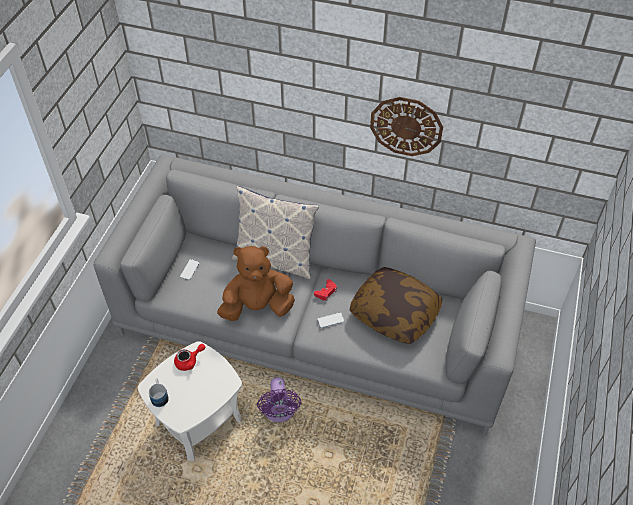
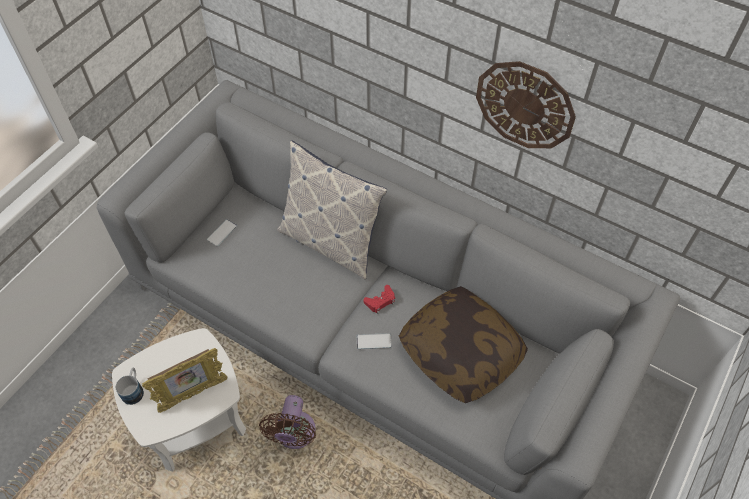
camera: 15 degrees right, 5 degrees up
(189, 361) = (185, 352): red teapot -> none
(206, 388) = (193, 394): none -> picture frame
(257, 307) = (288, 301): brown plush toy -> none
(279, 412) = (294, 435): purple fan -> brown fan

